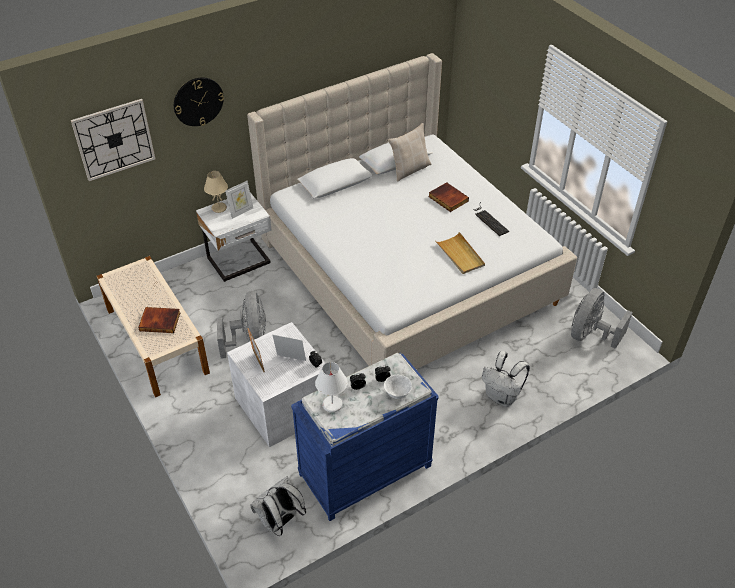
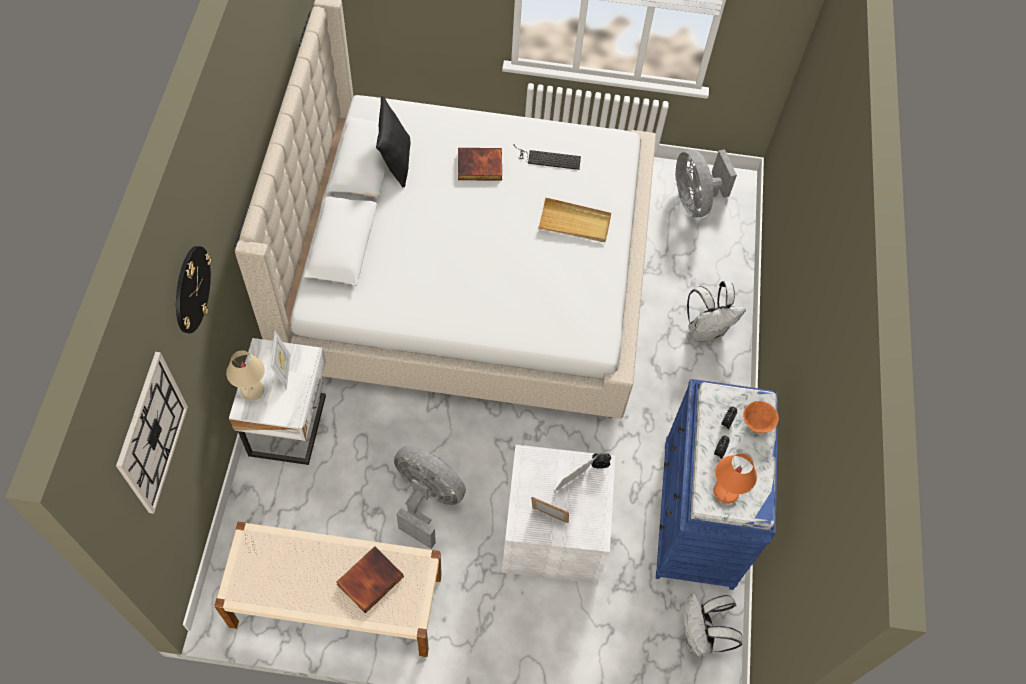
camera: 55 degrees left, 15 degrees up
(332, 404) = (725, 492): white table lamp -> orange table lamp
(397, 393) = (756, 423): white bowl -> orange bowl
(409, 169) = (395, 161): beige pillow -> black pillow

